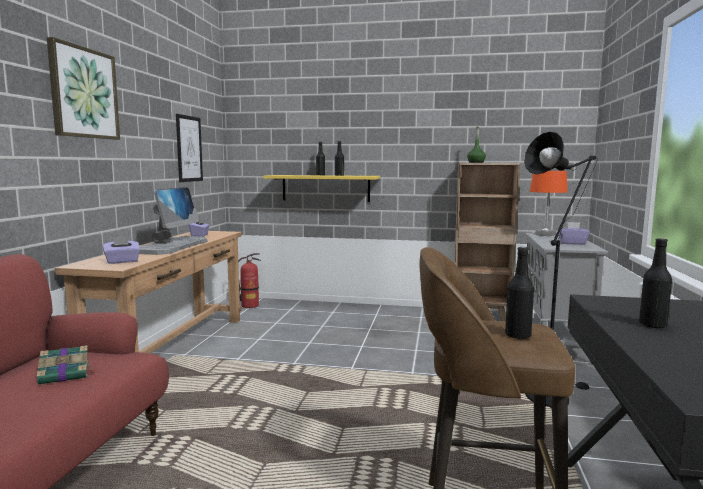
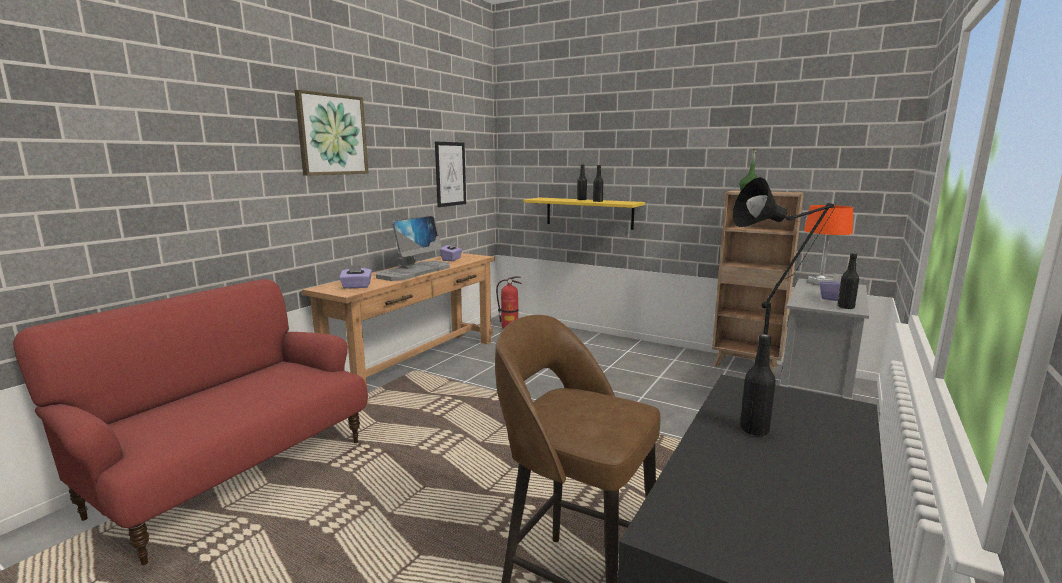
camera: 20 degrees right, 5 degrees up
(66, 375) = (277, 385): book -> none
(518, 335) = (597, 418): black bottle -> black bottle (845, 307)

